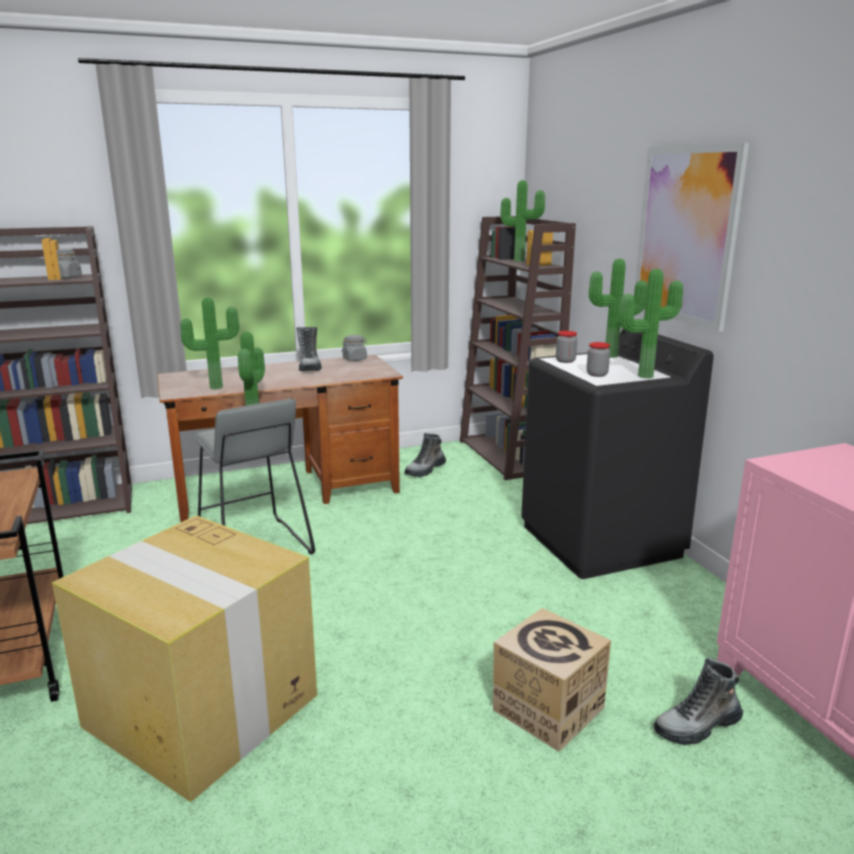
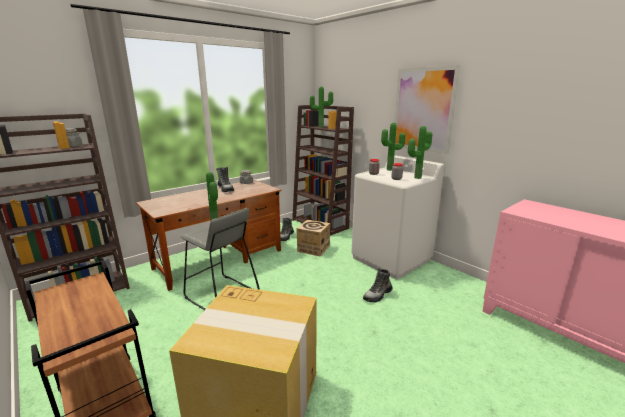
camera: 20 degrees left, 0 degrees up
(216, 386) = (182, 206): potted plant -> none
(547, 709) = (430, 349): cardboard box -> cardboard box (313, 248)
(601, 541) = (391, 259): black washing machine -> white washing machine
(697, 726) = (495, 340): boot -> boot (377, 295)

